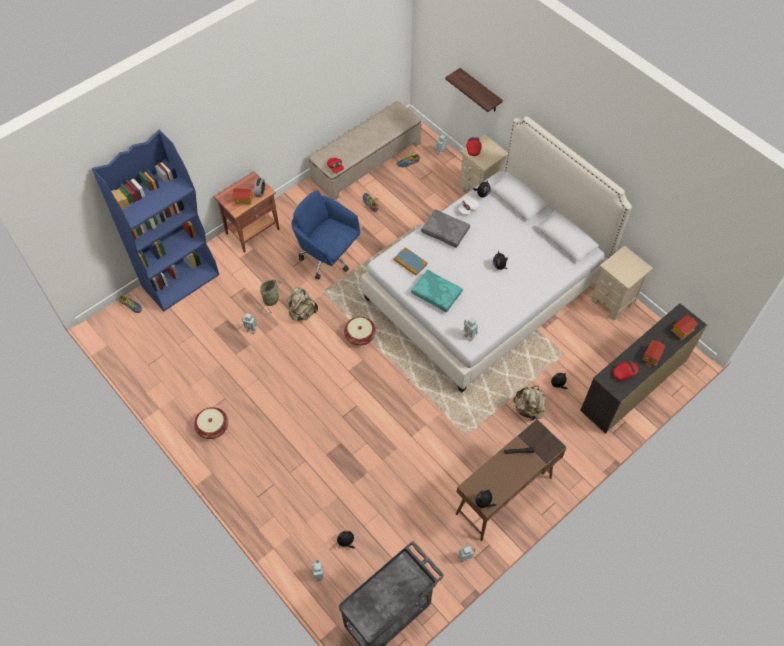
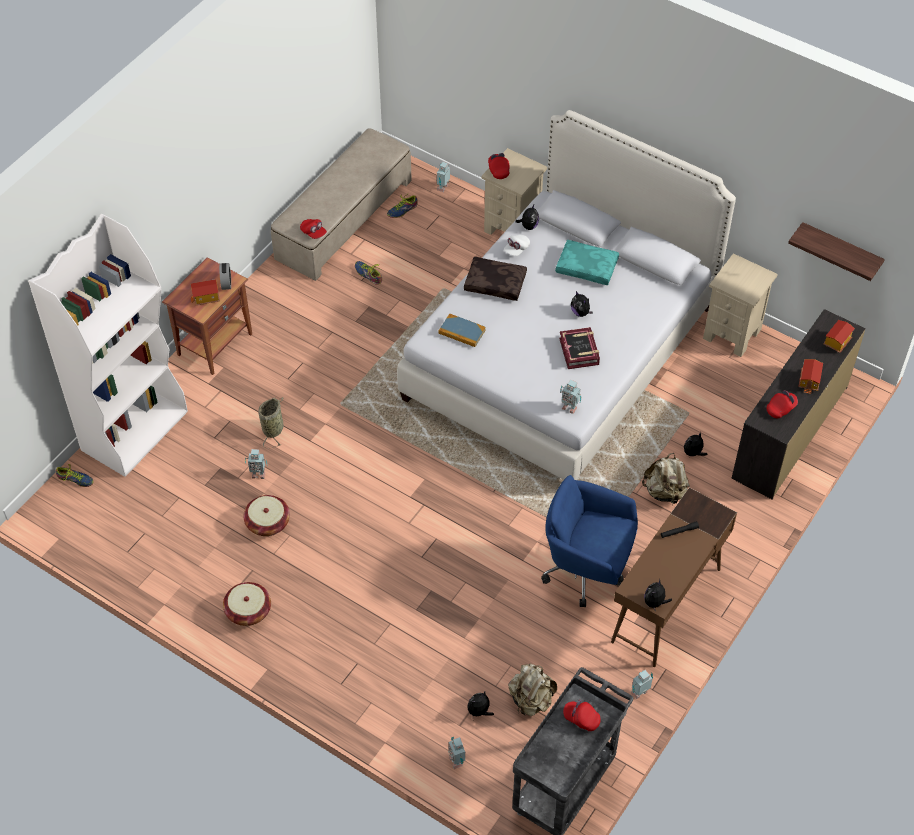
camera: 15 degrees left, 5 degrees down
(181, 280) = (135, 430): blue bookcase -> white bookcase
(302, 313) = (321, 436): beige backpack -> beige backpack (531, 700)
(328, 260) = (334, 360): blue office chair -> blue office chair (586, 573)
(360, 336) = (411, 449): basket -> basket (268, 523)
(401, 581) = (581, 719): none -> red cap
(437, 293) = (510, 364): turquoise pillow -> turquoise pillow (587, 267)
(446, 231) = (496, 283): grey pillow -> brown pillow
(480, 91) = (493, 90): shelf -> shelf (840, 250)
(489, 295) = (579, 351): none -> book

